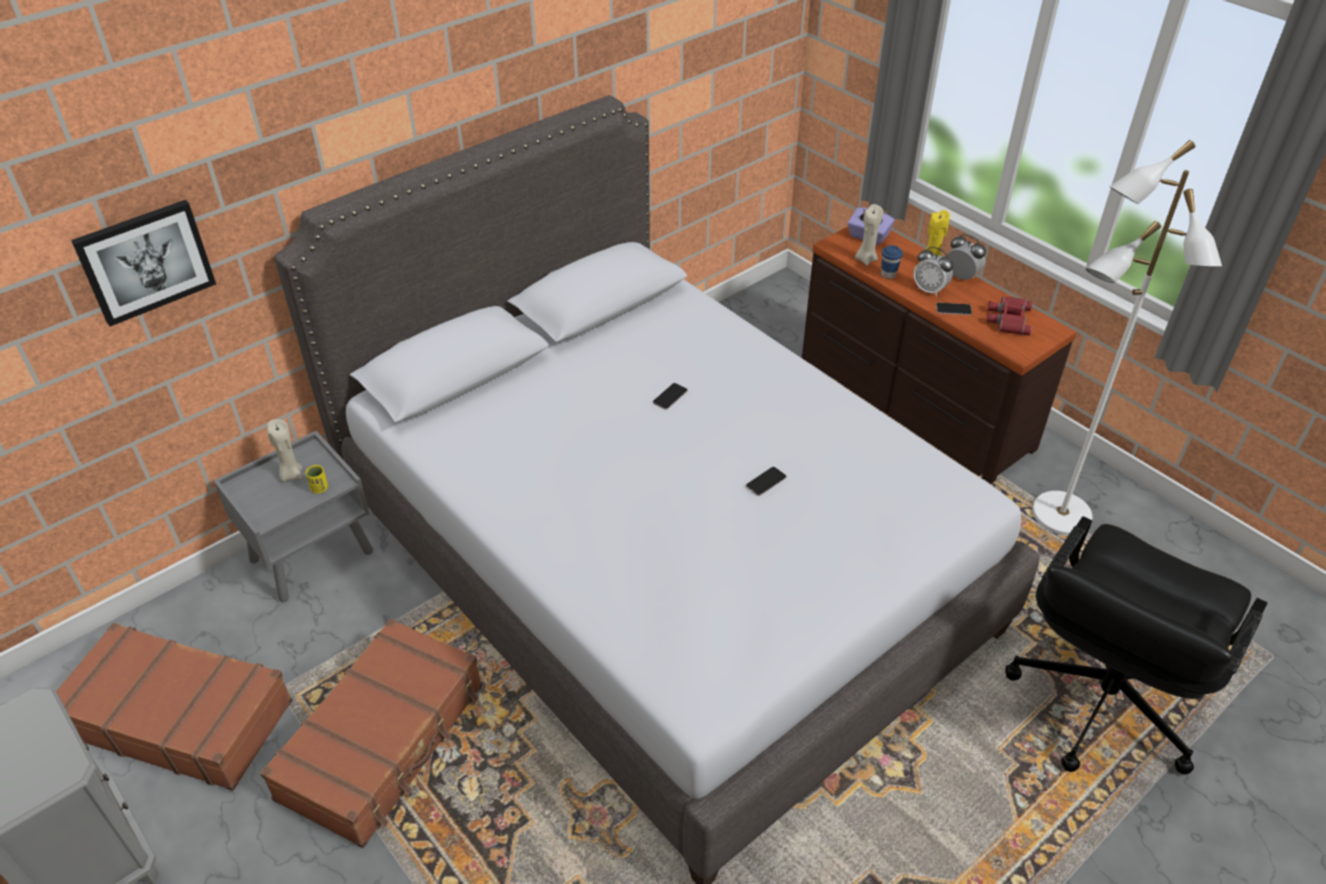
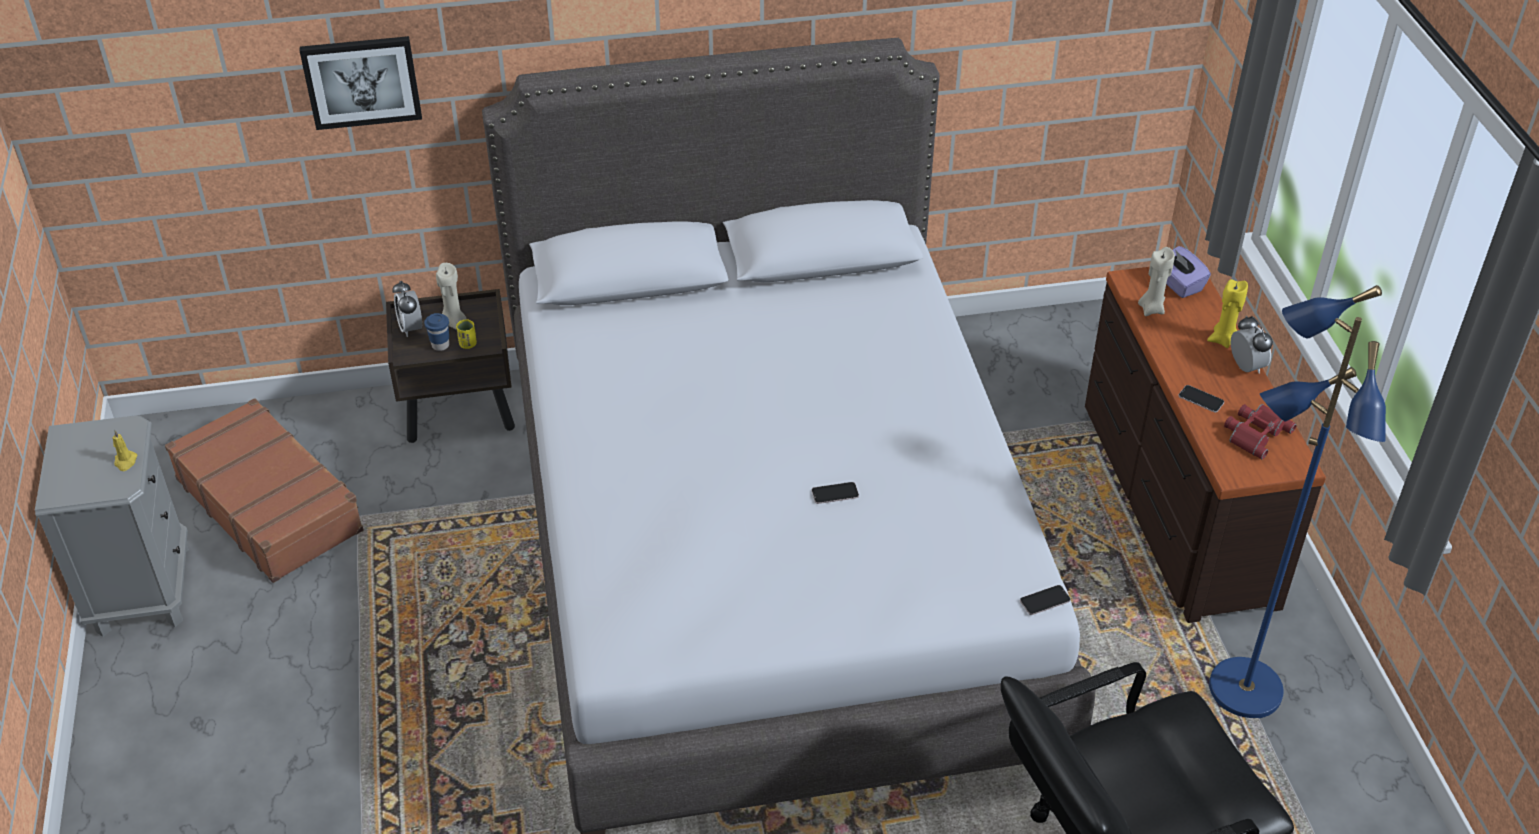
camera: 30 degrees right, 0 degrees up
(53, 742) = (125, 462): none -> yellow candle
(313, 555) = (461, 411): grey nightstand -> brown nightstand
(384, 741) = (413, 599): brown suitcase -> none
(670, 397) = (812, 376): phone -> phone (1045, 600)
(888, 275) = (1161, 335): blue cup -> blue cup (440, 345)
(929, 290) = (1194, 368): alarm clock -> alarm clock (411, 328)
(1060, 516) = (1243, 690): white floor lamp -> blue floor lamp

